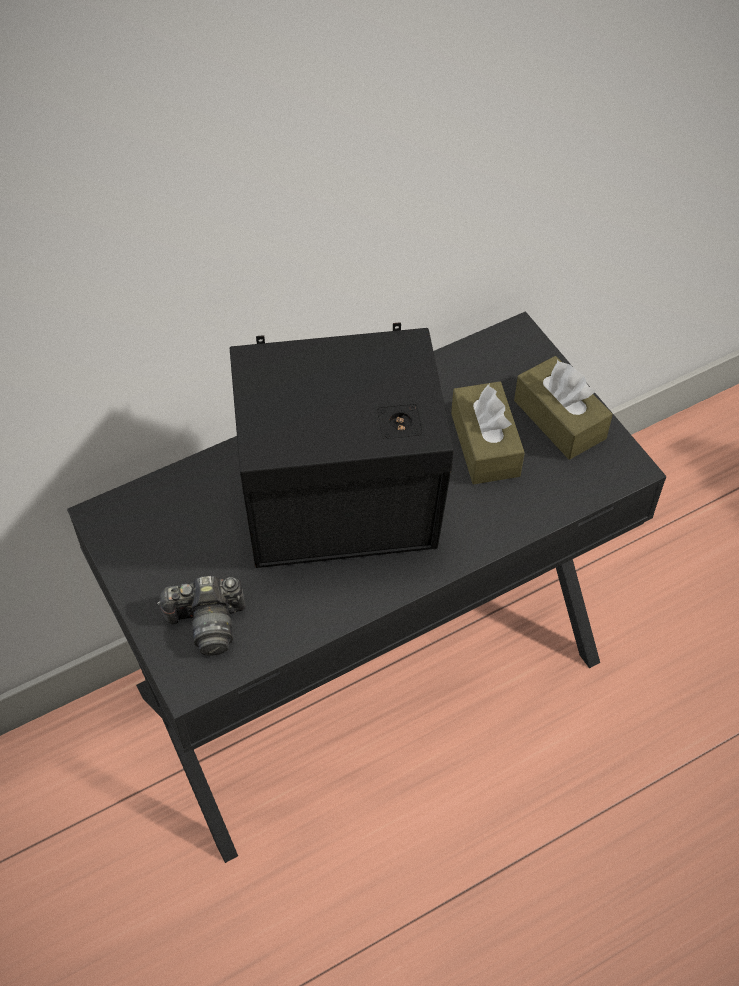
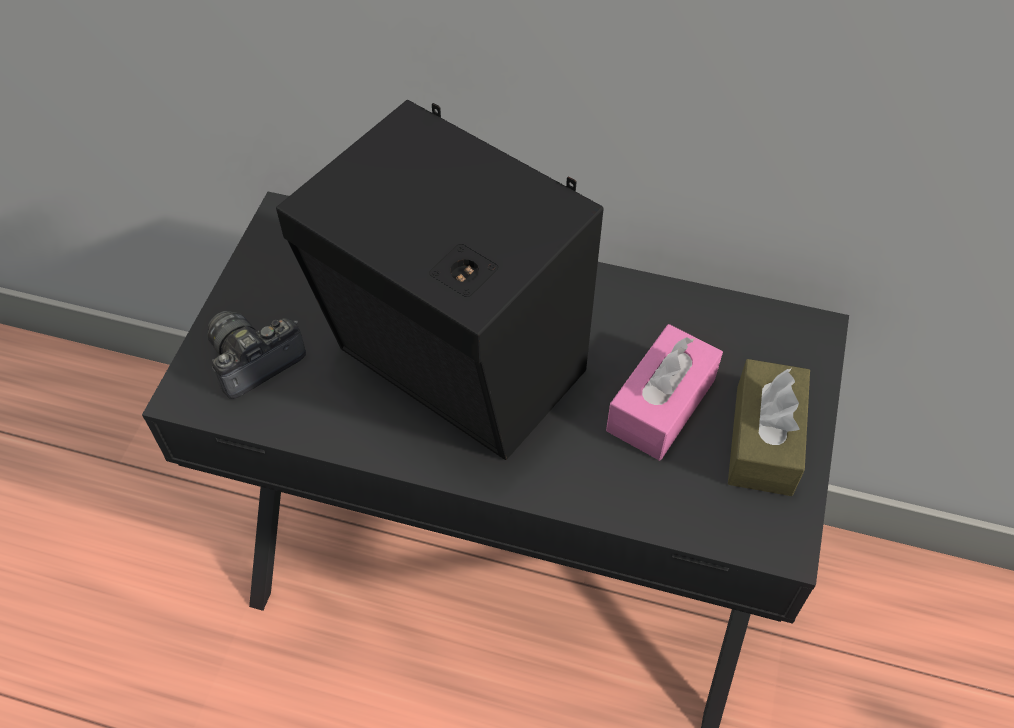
camera: 45 degrees right, 0 degrees up
(207, 622) = (254, 361): camera -> camera turned 105 degrees clockwise
(485, 444) = (661, 405): brown tissue box -> pink tissue box

